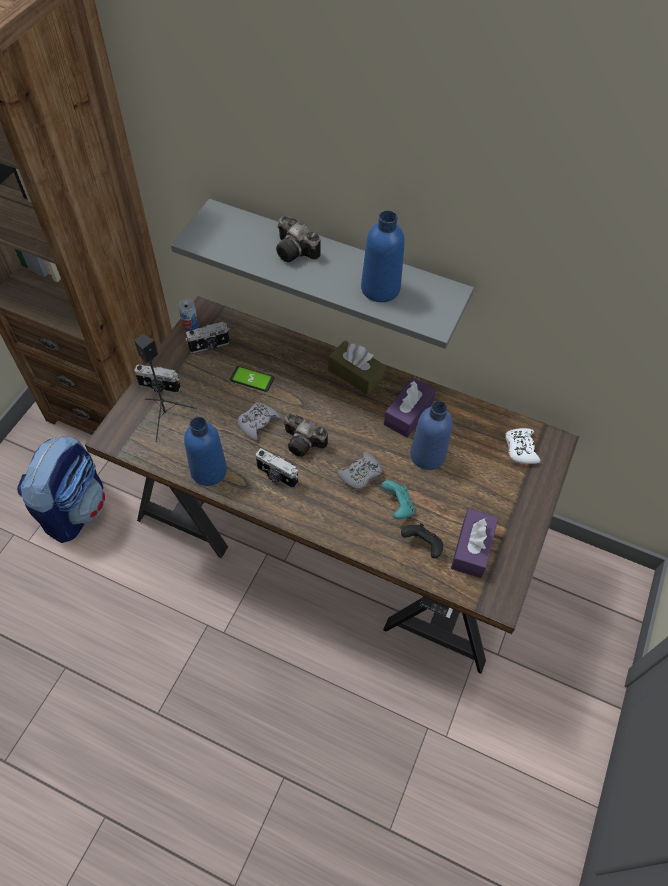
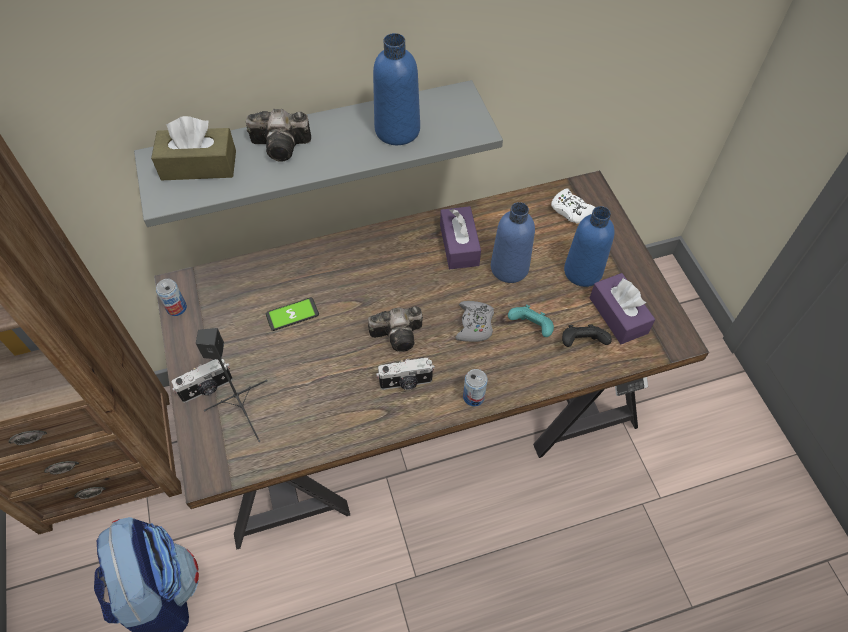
camera: 40 degrees left, 0 degrees up
(208, 471) = (340, 427): blue bottle -> blue bottle (583, 271)
(209, 346) = (218, 314): camera -> none
(258, 423) = (340, 349): grey game controller -> none
(309, 519) = (473, 397): none -> can
(355, 374) = (381, 244): brown tissue box -> brown tissue box (199, 165)

